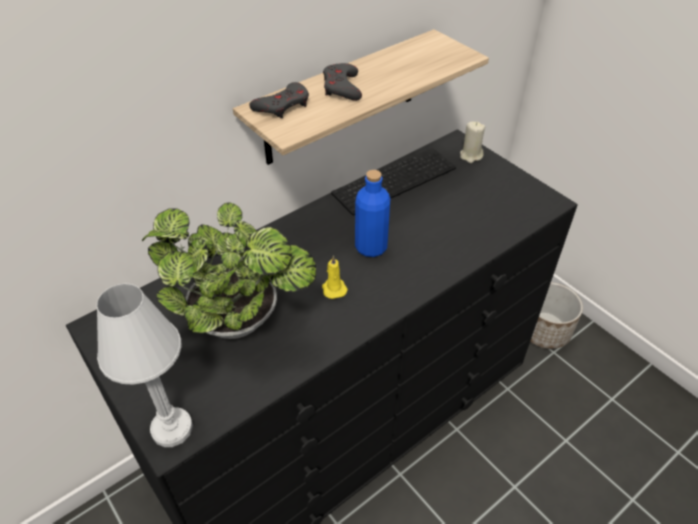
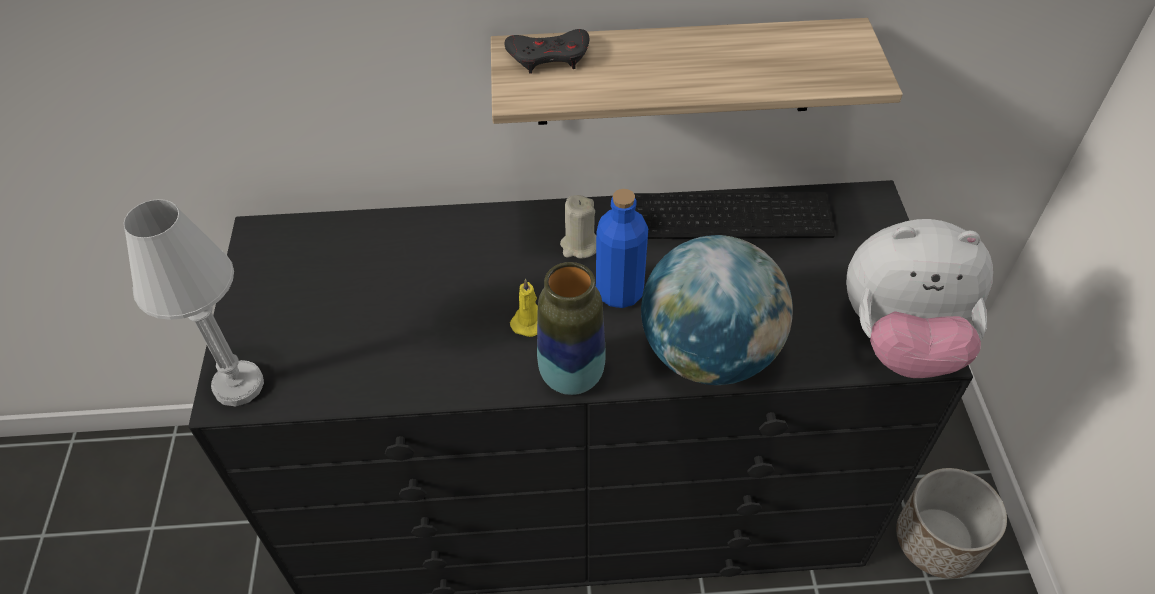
camera: 35 degrees right, 5 degrees up
(242, 322) = (397, 307): potted plant -> none
(342, 87) = (646, 59): grey game controller -> none
(386, 305) = (571, 376): none -> vase
(448, 255) = (708, 354): none -> globe
(471, 156) = (874, 229): beige candle -> beige candle (579, 246)
(531, 202) = (900, 340): none -> plush toy

